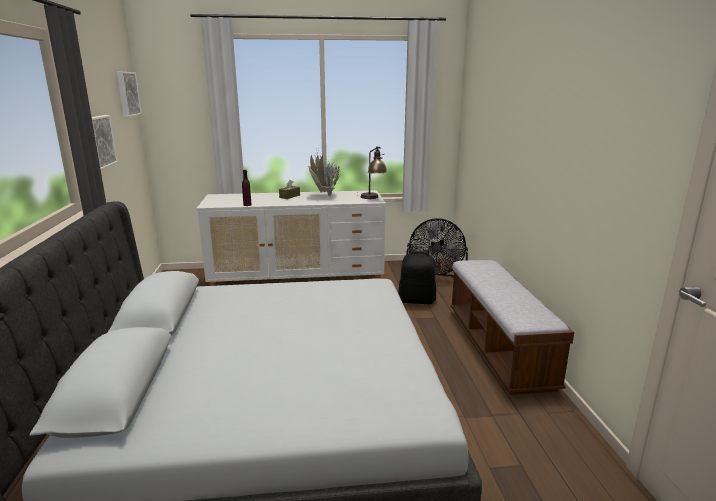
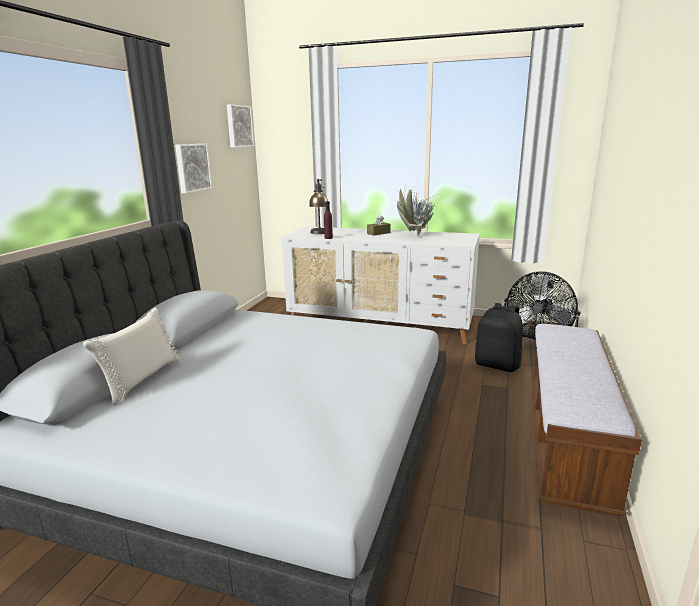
camera: 25 degrees right, 0 degrees up
(168, 370) = (142, 380): none -> white pillow
(373, 198) = (465, 241): table lamp -> table lamp (320, 233)

